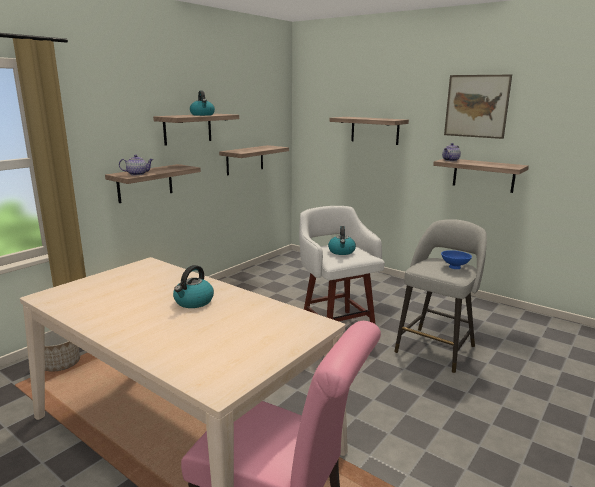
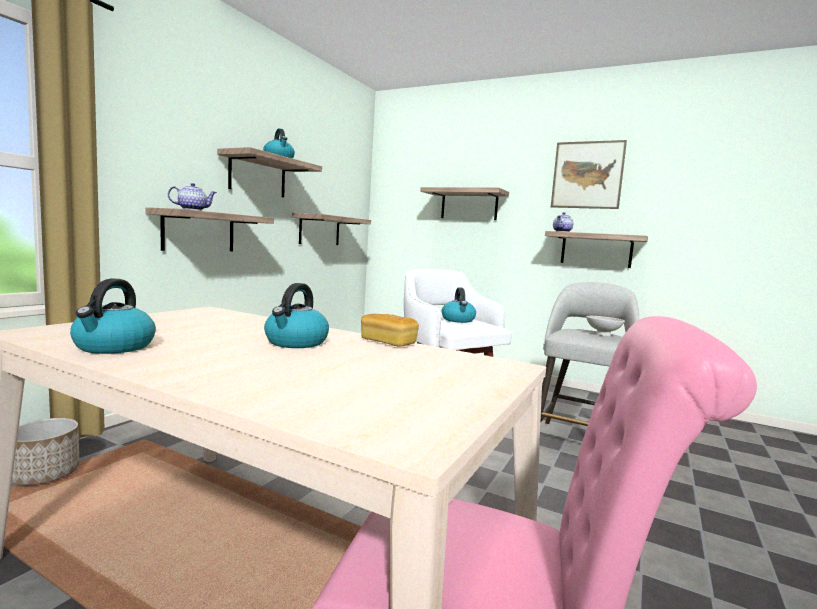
camera: 10 degrees left, 10 degrees down
(88, 310) = (114, 347): none -> kettle
(253, 299) = (388, 342): none -> bread
(454, 267) = (602, 334): blue bowl -> white bowl

